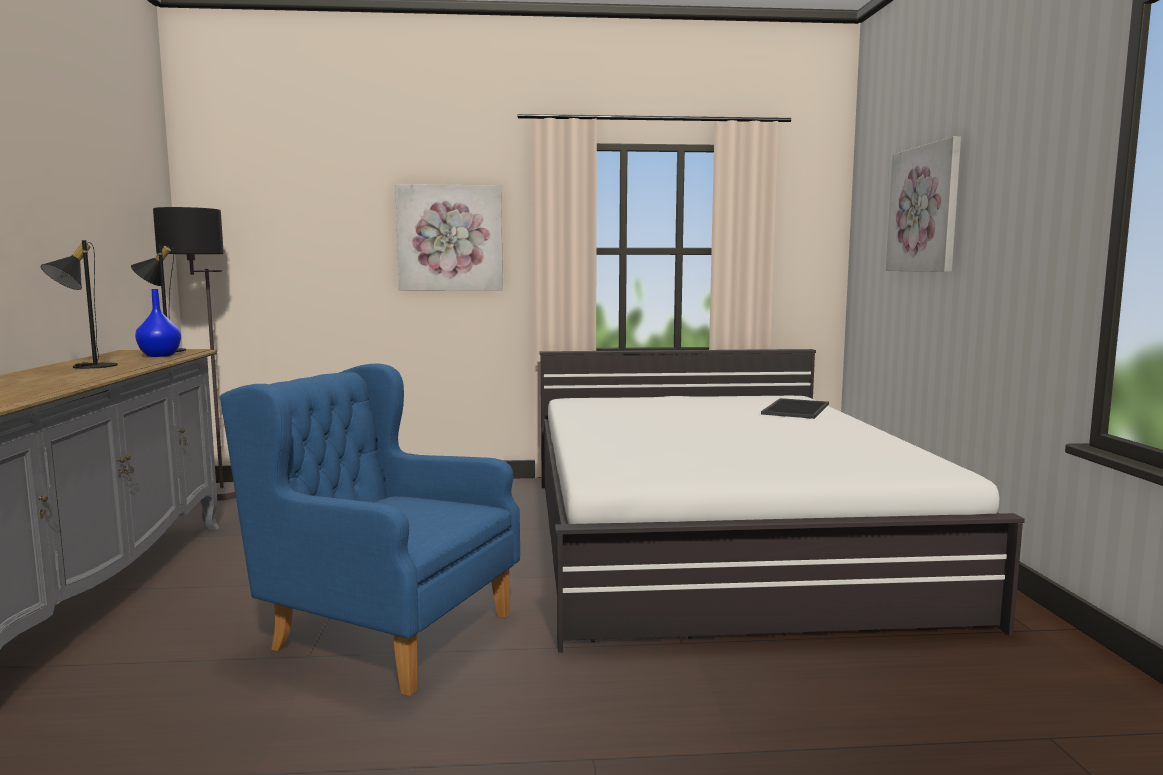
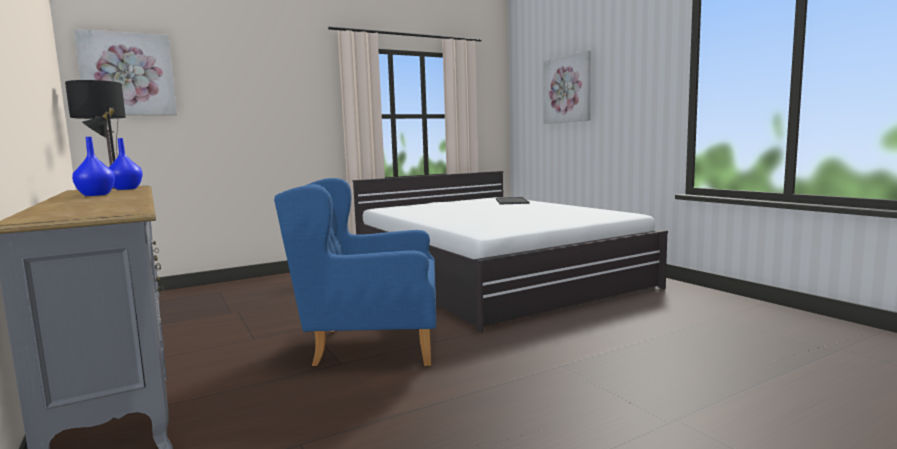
camera: 25 degrees left, 0 degrees up
(86, 366) = (97, 195): black table lamp -> blue vase
(450, 238) = (284, 108): picture -> picture (128, 74)

